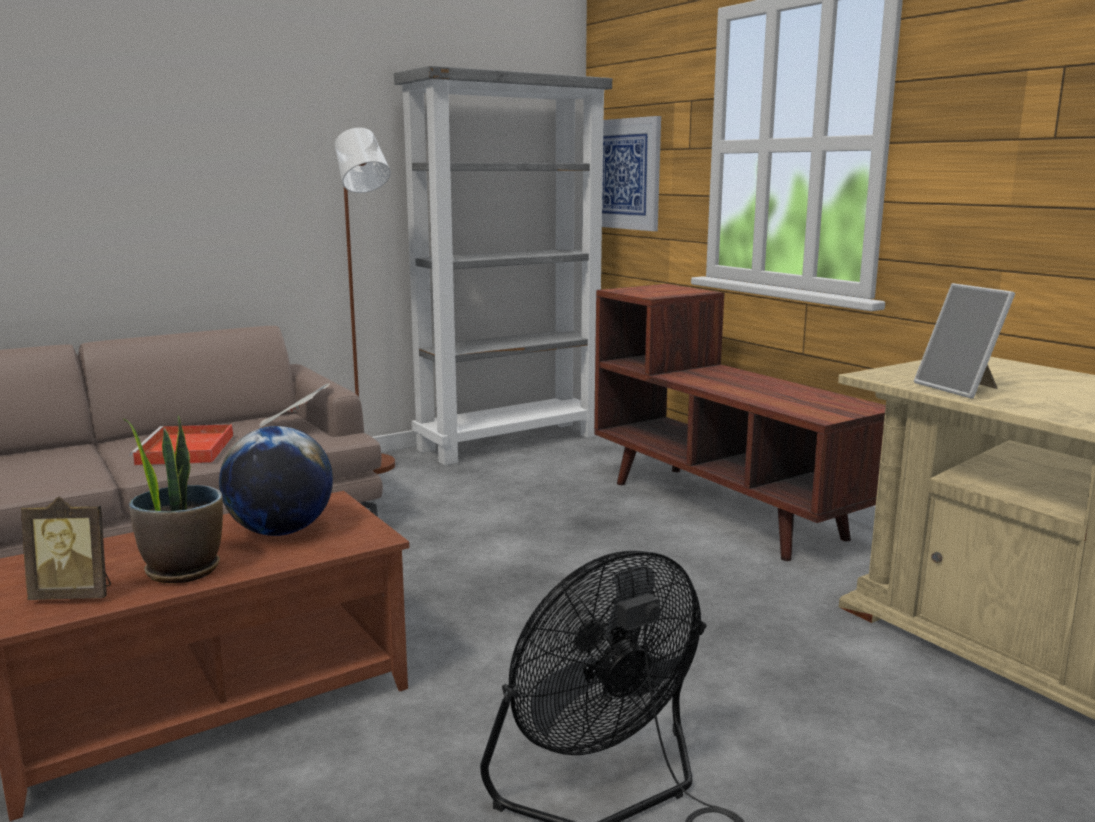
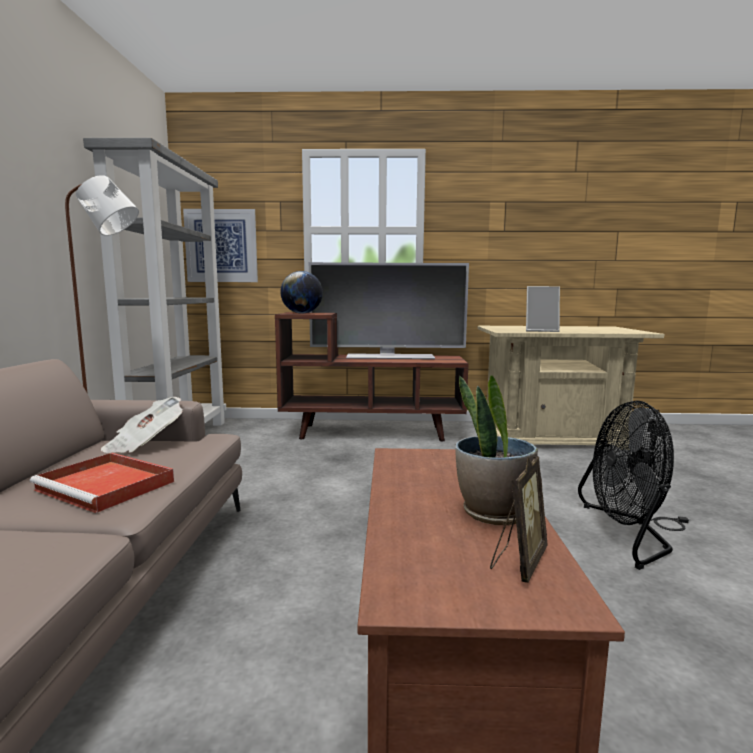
camera: 55 degrees left, 5 degrees down
(281, 531) = (441, 474): globe -> globe (302, 313)
(768, 384) = (390, 356): none -> television

